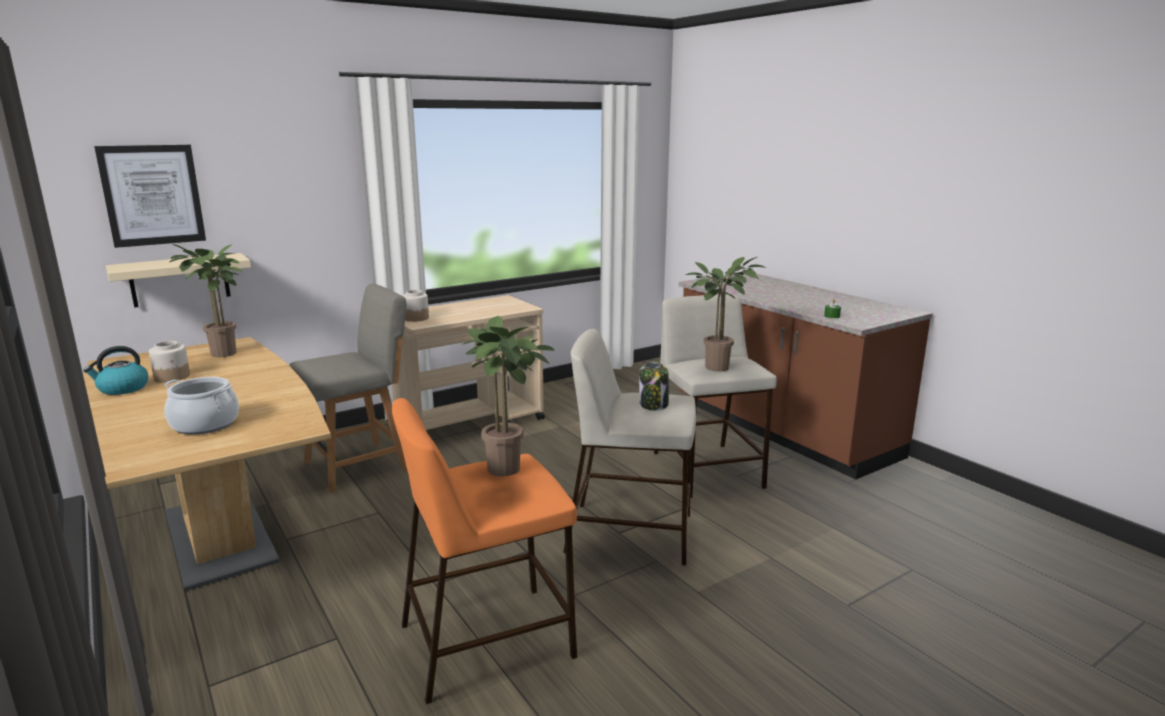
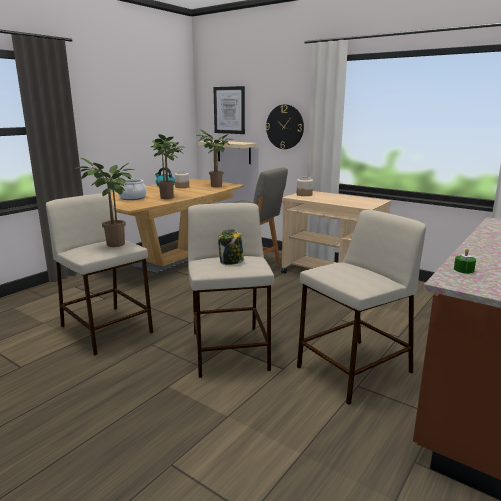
camera: 70 degrees right, 0 degrees up
(302, 216) = (285, 127): none -> wall clock
(489, 639) = (107, 329): orange stool -> beige stool
(720, 366) = (342, 273): potted plant -> potted plant (169, 198)

